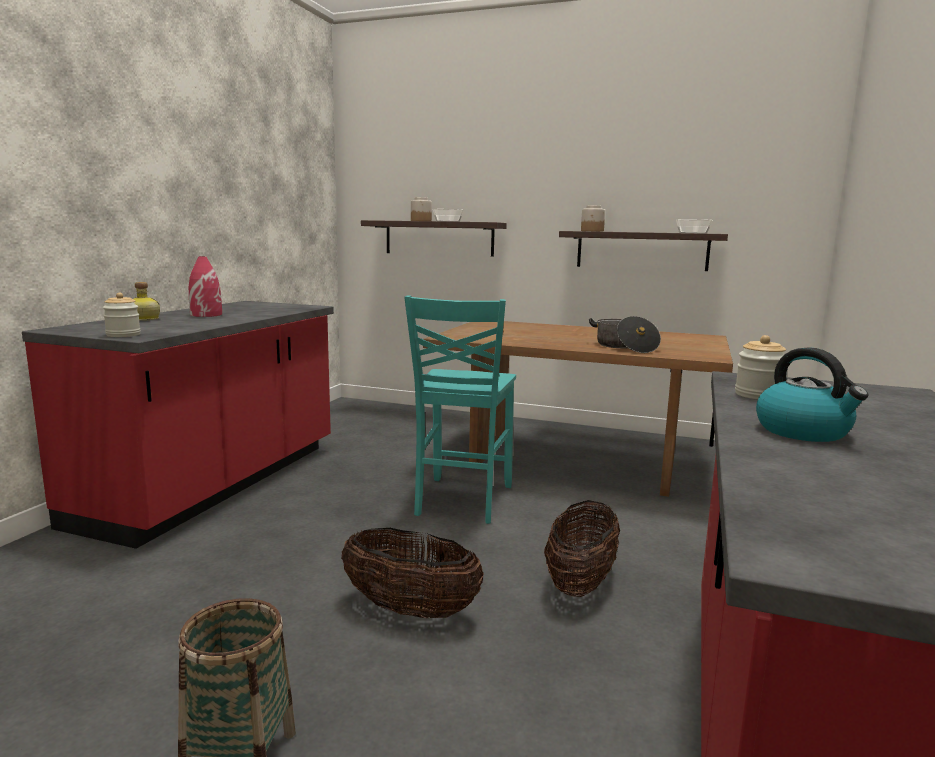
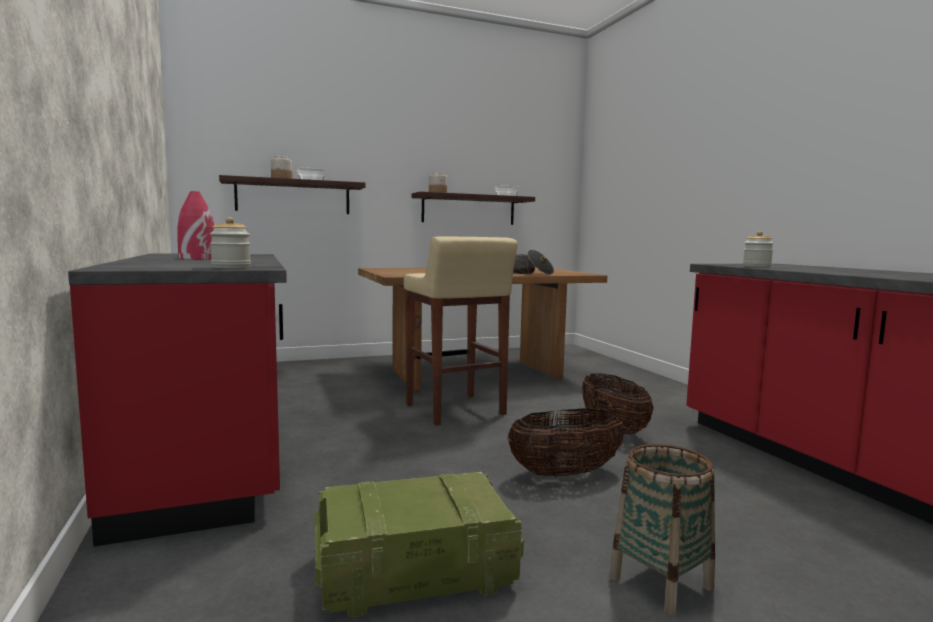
camera: 40 degrees left, 5 degrees down
(132, 635) = (417, 570): none -> crate
(143, 319) = (152, 261): bottle -> none
(461, 501) = (455, 410): turquoise chair -> beige stool
(804, 431) = (834, 271): kettle -> none

